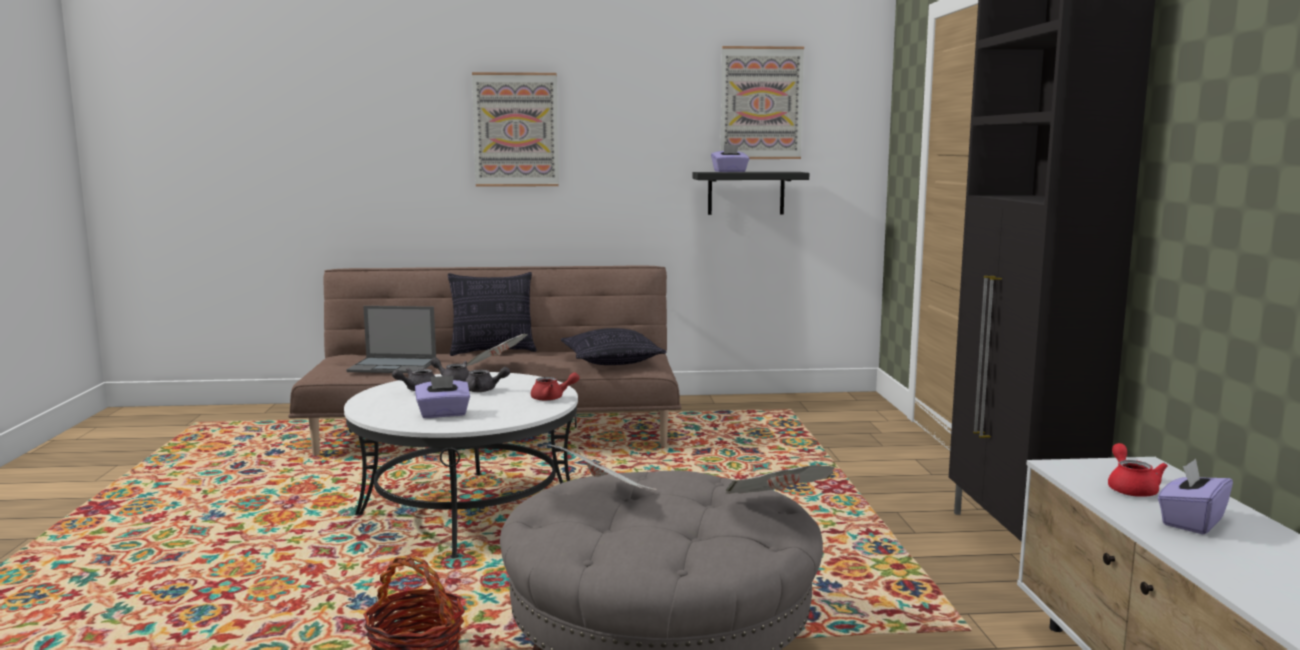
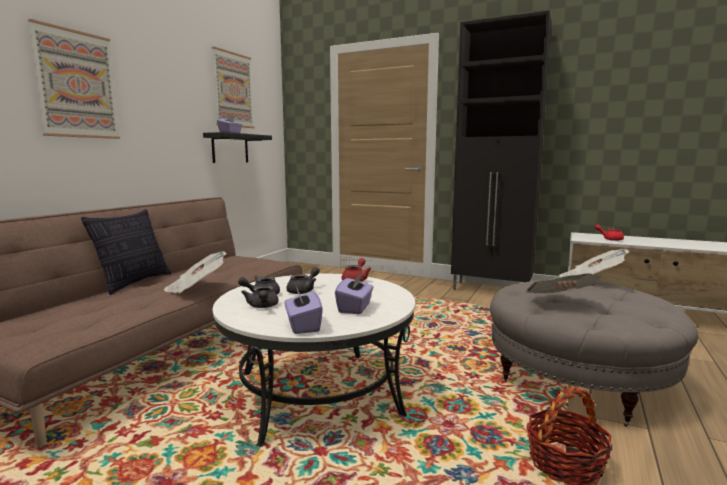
camera: 60 degrees left, 0 degrees up
(393, 366) = (99, 314): laptop -> none
(612, 361) = (246, 265): pillow -> none
(1191, 521) = (647, 241): purple tissue box -> purple tissue box (303, 326)

